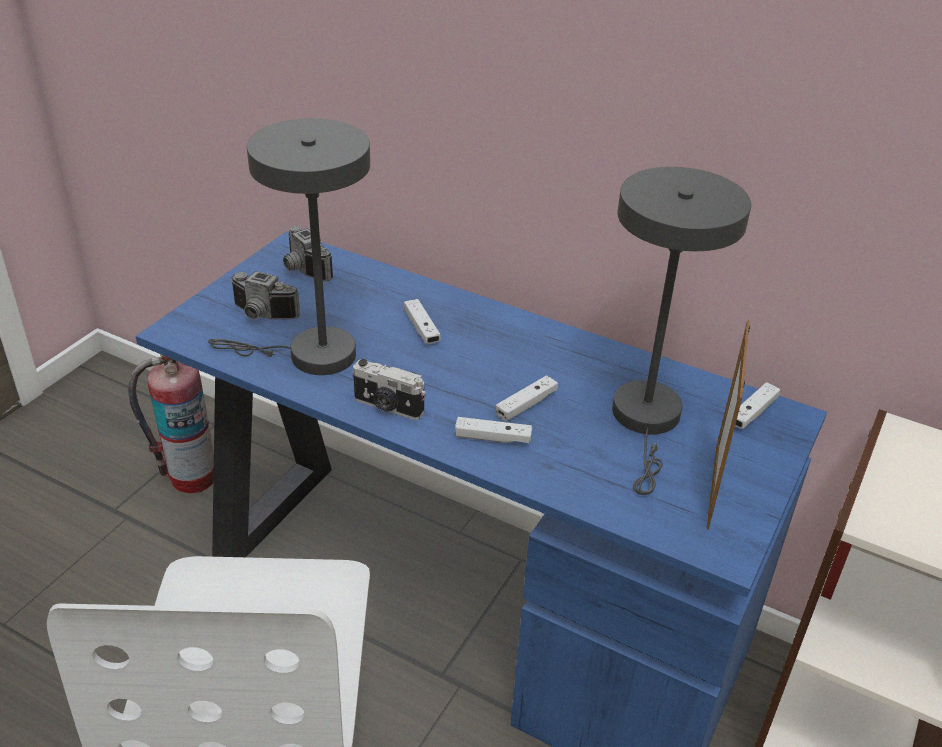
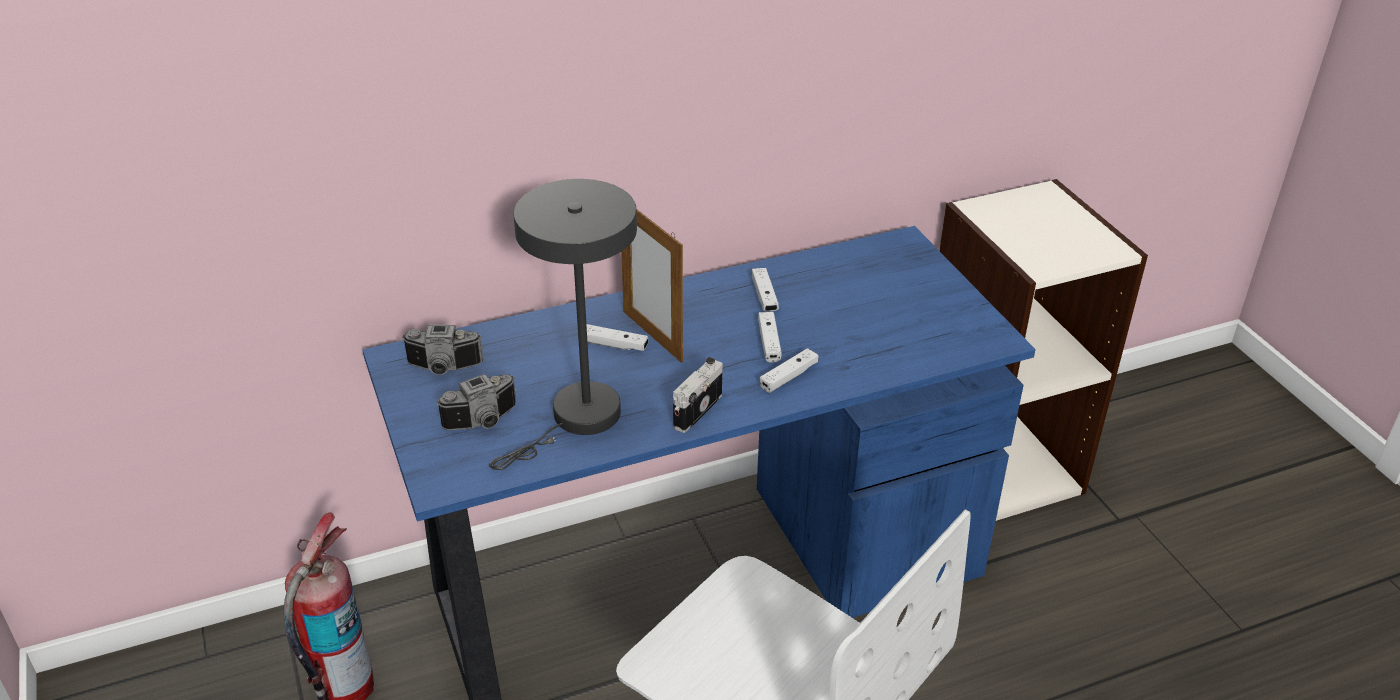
camera: 50 degrees left, 0 degrees up
(388, 407) = (695, 410): camera -> camera turned 150 degrees clockwise
(647, 421) = (845, 300): grey table lamp -> none
(712, 486) = (936, 310): picture frame -> picture frame (652, 336)
(752, 413) = (885, 254): white game controller -> white game controller (764, 296)

